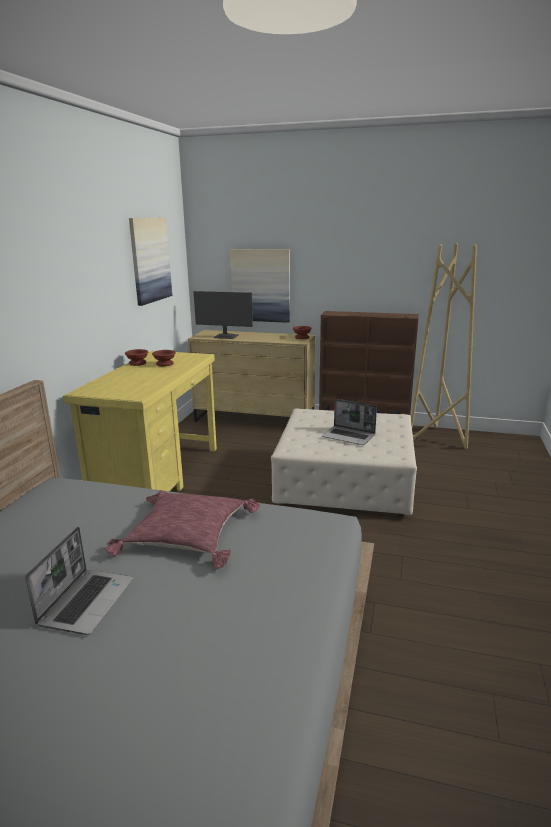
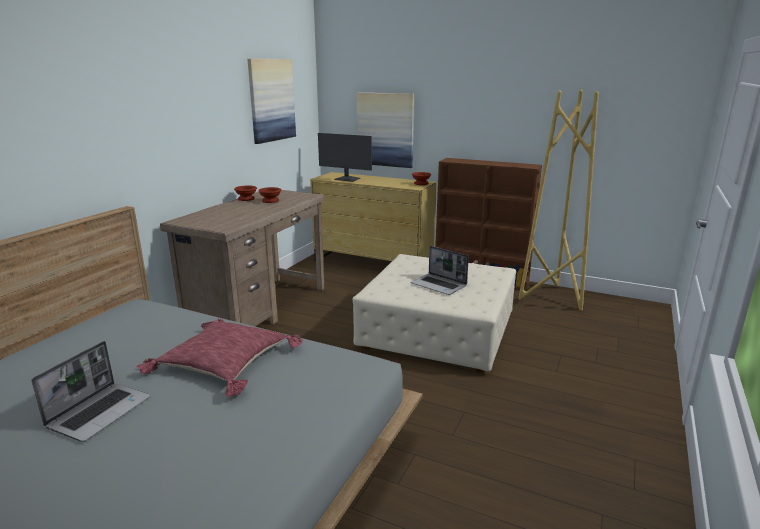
camera: 10 degrees right, 0 degrees up
(158, 475) = (259, 309): yellow desk -> brown desk

